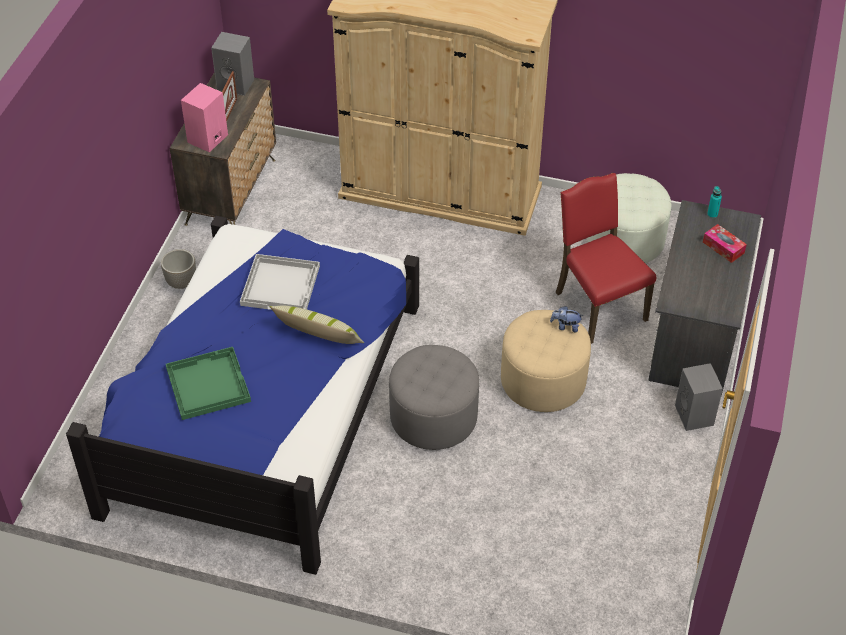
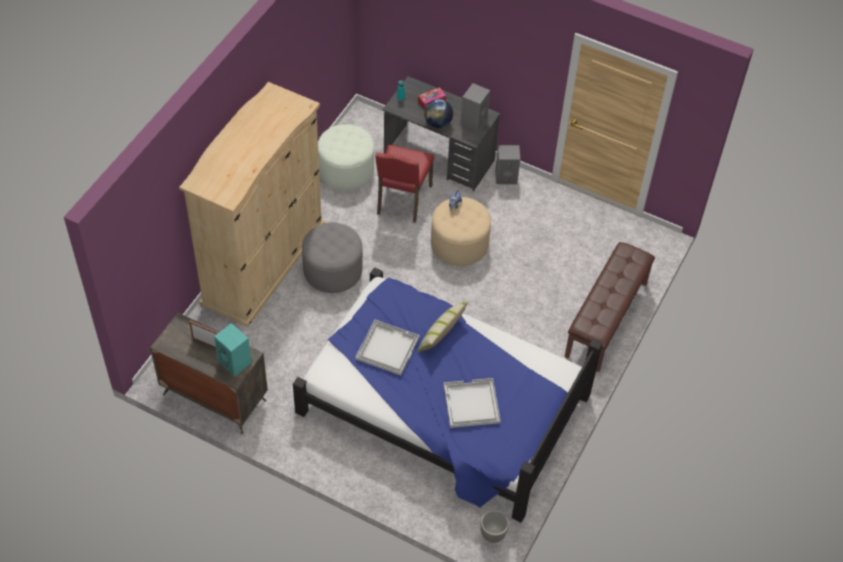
camera: 80 degrees left, 5 degrees up
(181, 282) = (306, 443): planter -> planter (492, 534)
(207, 139) = (235, 362): pink speaker -> turquoise speaker
(207, 384) = (471, 404): green tray -> white tray
(236, 84) = (174, 334): grey speaker -> grey speaker (473, 120)
(433, 416) = (476, 309): grey ottoman -> grey ottoman (332, 270)
(462, 581) = (607, 319): none -> brown bench
(597, 305) = (402, 200): red chair -> red chair turned 60 degrees counterclockwise
(683, 261) = (438, 123): none -> globe

